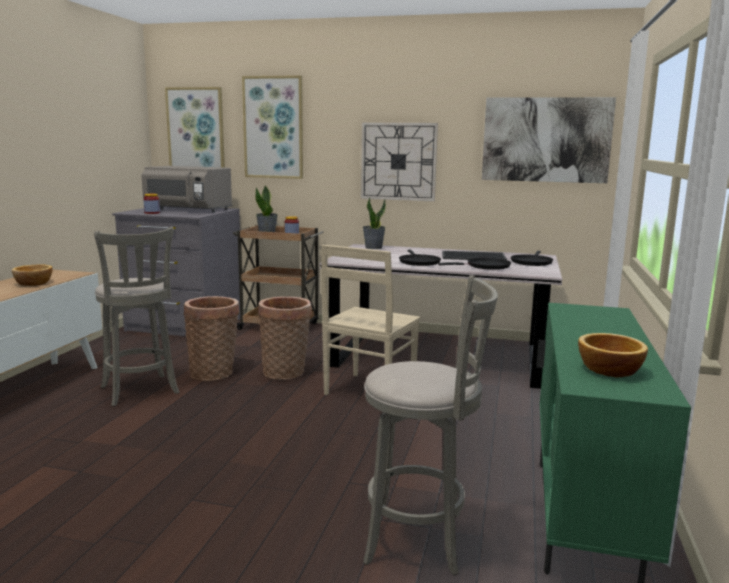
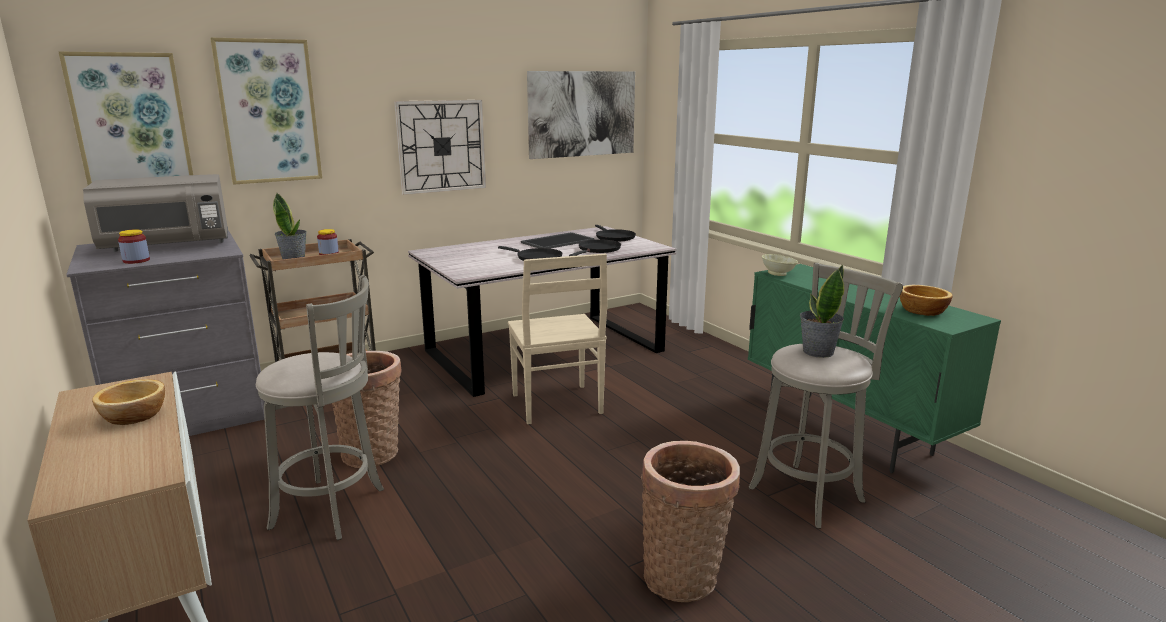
camera: 45 degrees left, 5 degrees up
(286, 373) = (448, 419): basket -> basket (684, 576)
(373, 247) = (444, 251): potted plant -> potted plant (817, 352)
(565, 308) = (778, 274): none -> beige bowl

